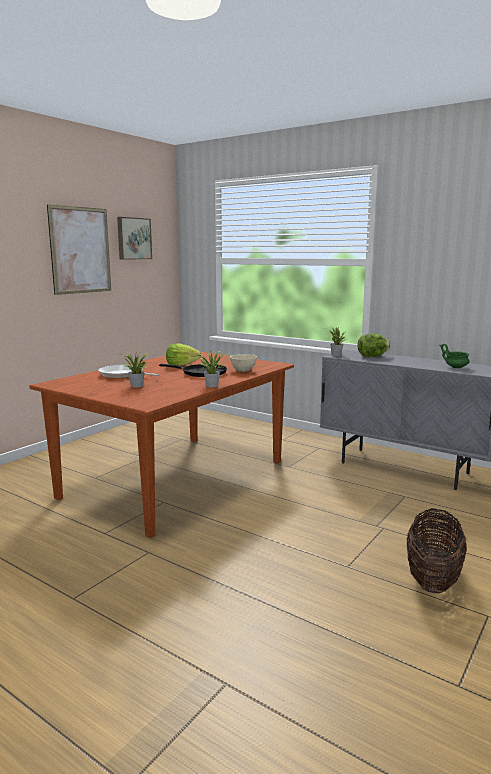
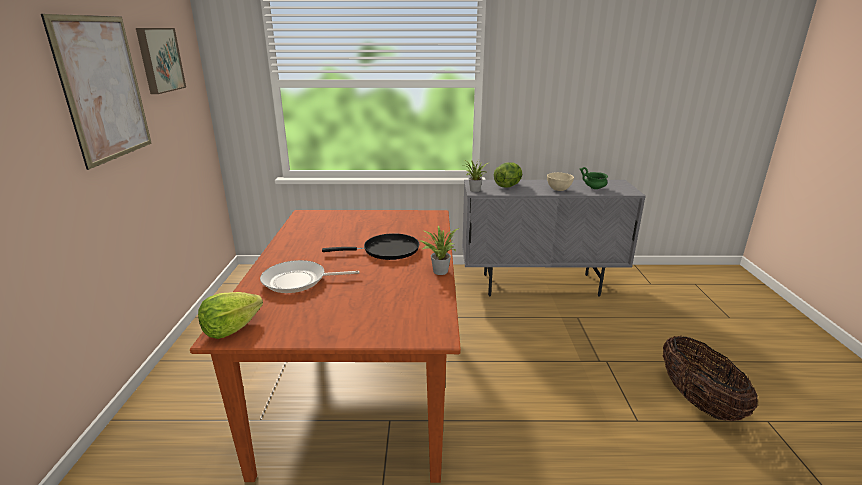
camera: 35 degrees left, 10 degrees up
(136, 386) = (357, 300): potted plant -> none
(181, 365) = (336, 241): lettuce -> lettuce (231, 328)
(243, 370) = (422, 234): beige bowl -> beige bowl (558, 189)

